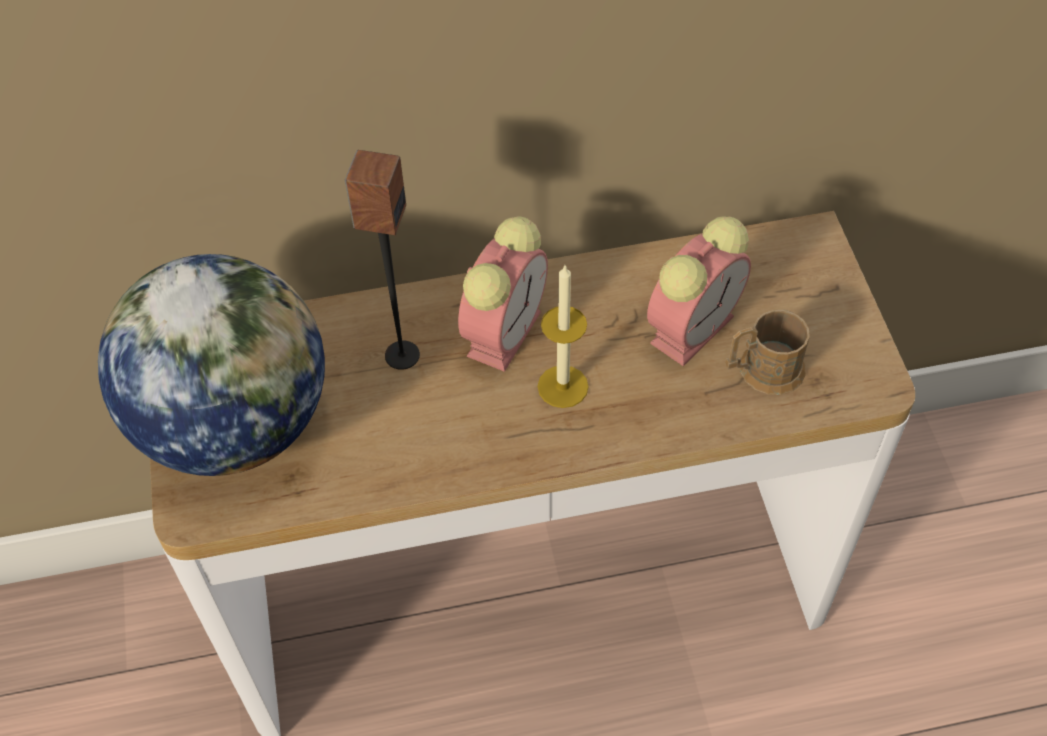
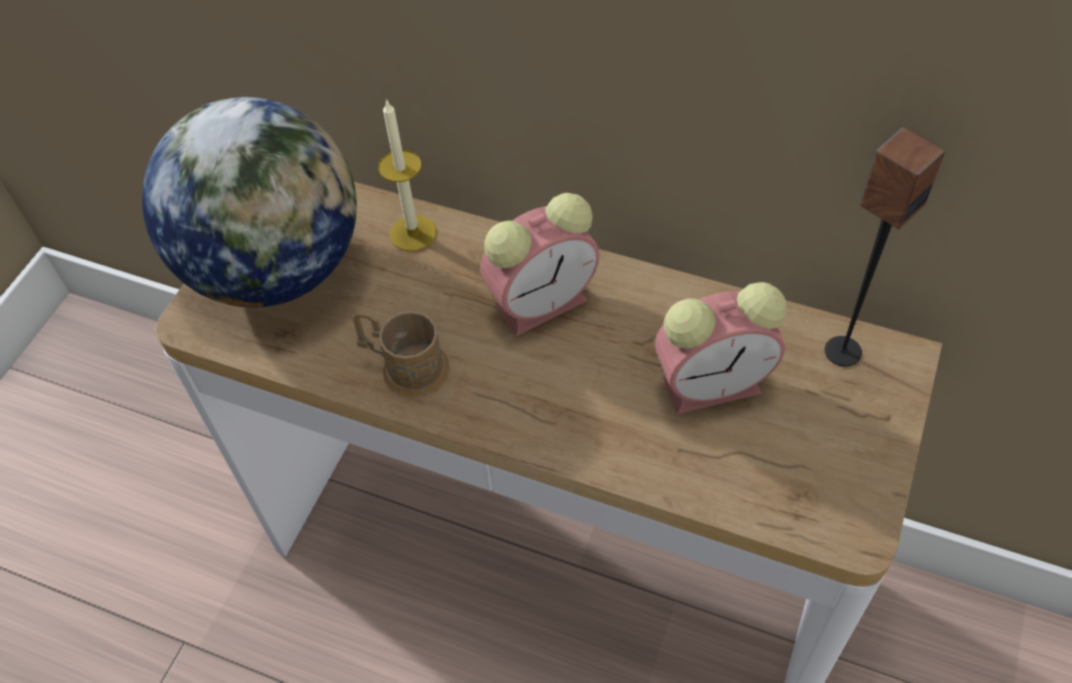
camera: 35 degrees right, 0 degrees up
(401, 355) = (444, 278): speaker -> speaker (842, 351)
(563, 386) = (555, 375): candle -> candle (413, 233)
(762, 370) = (750, 458): brown mug -> brown mug (405, 368)

